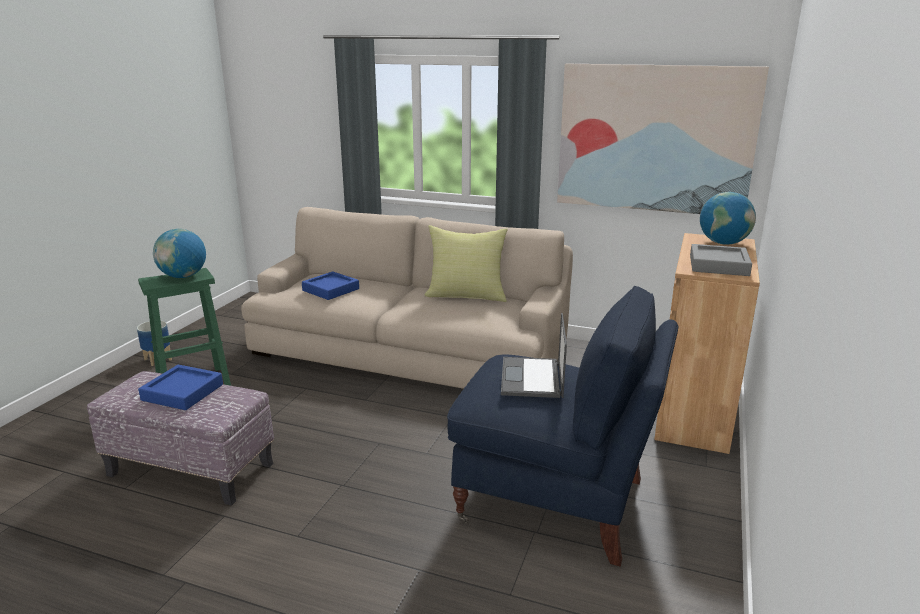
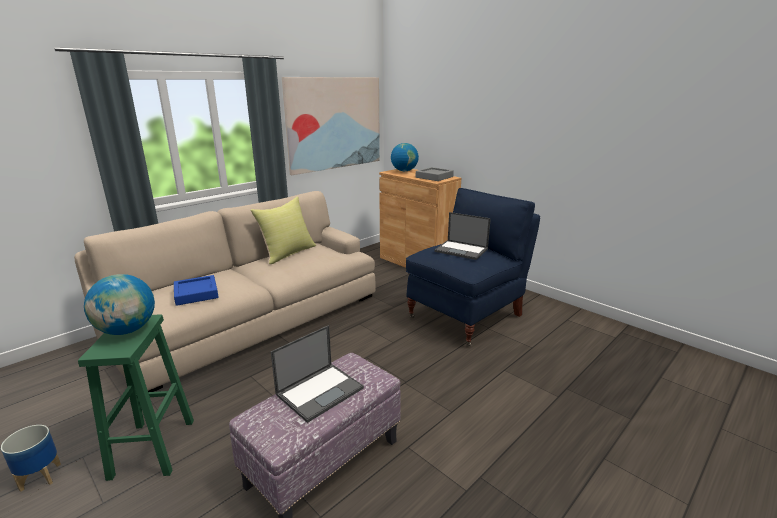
camera: 65 degrees left, 0 degrees up
(182, 392) = (320, 391): blue tray -> laptop

